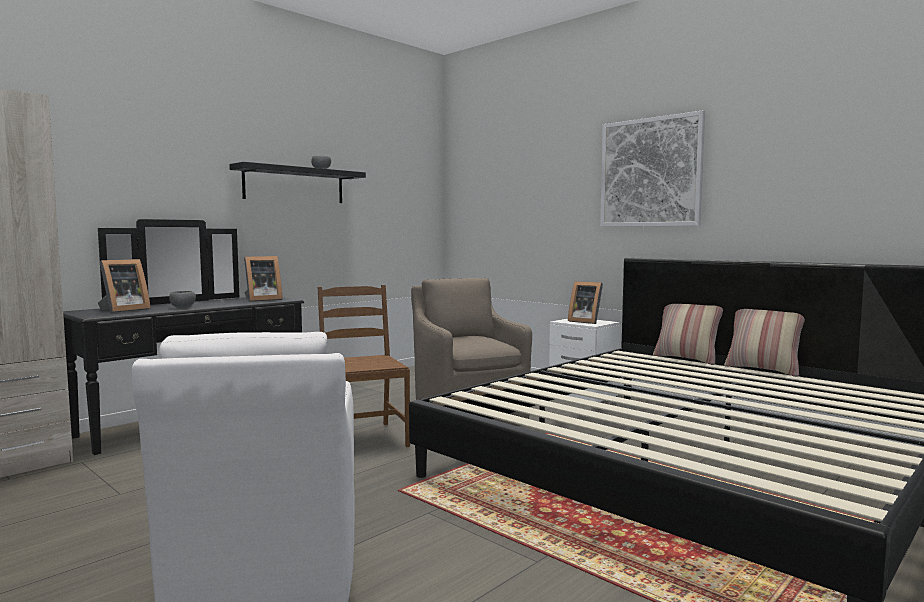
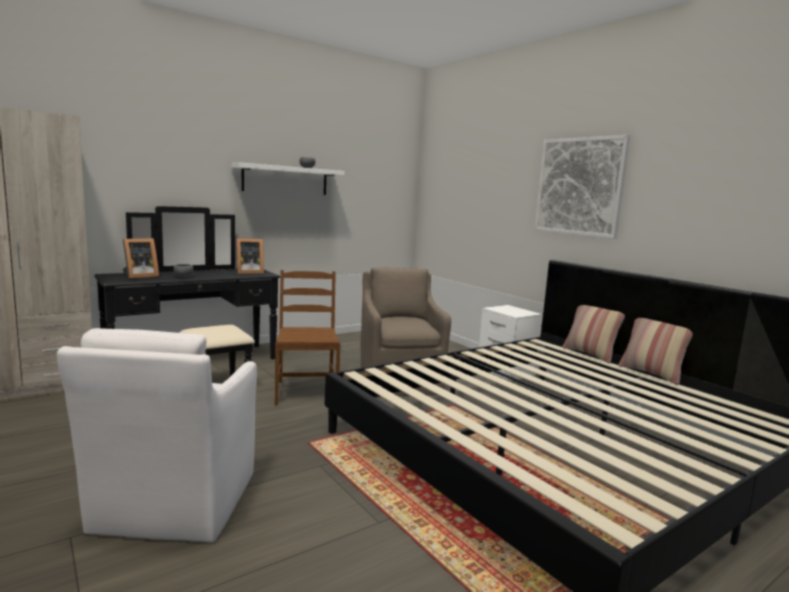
camera: 10 degrees right, 5 degrees up
(294, 185) = (285, 180): black shelf -> white shelf
(585, 321) = (512, 310): picture frame -> none

